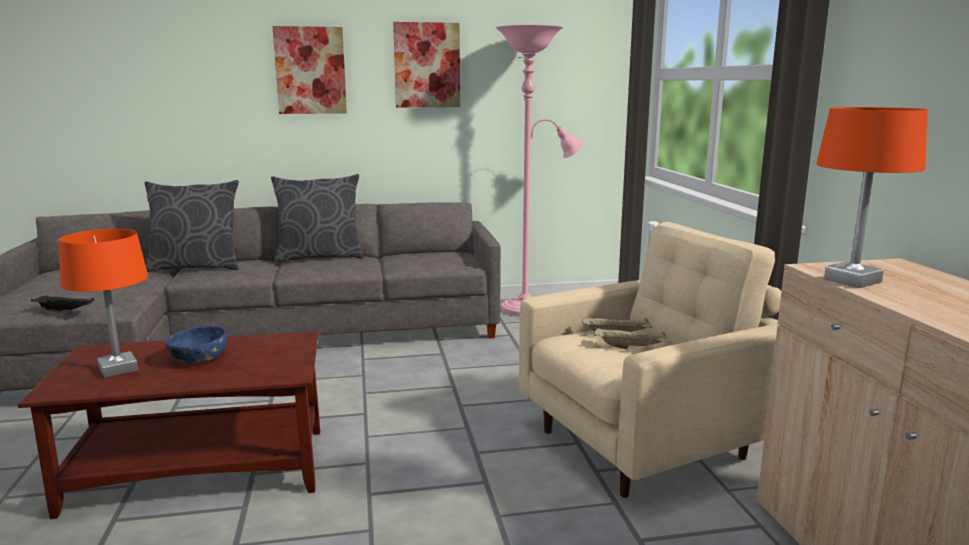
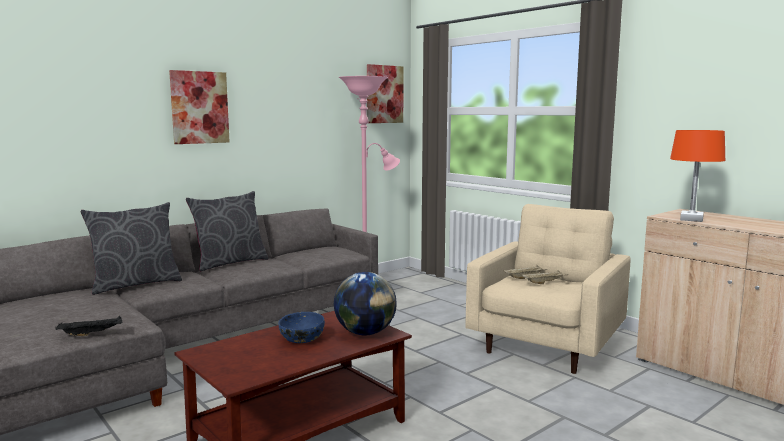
camera: 30 degrees left, 5 degrees down
(118, 369) = (255, 357): orange table lamp -> none
(269, 367) = (365, 333): none -> globe
(427, 65) = (286, 103): picture -> picture (384, 94)

